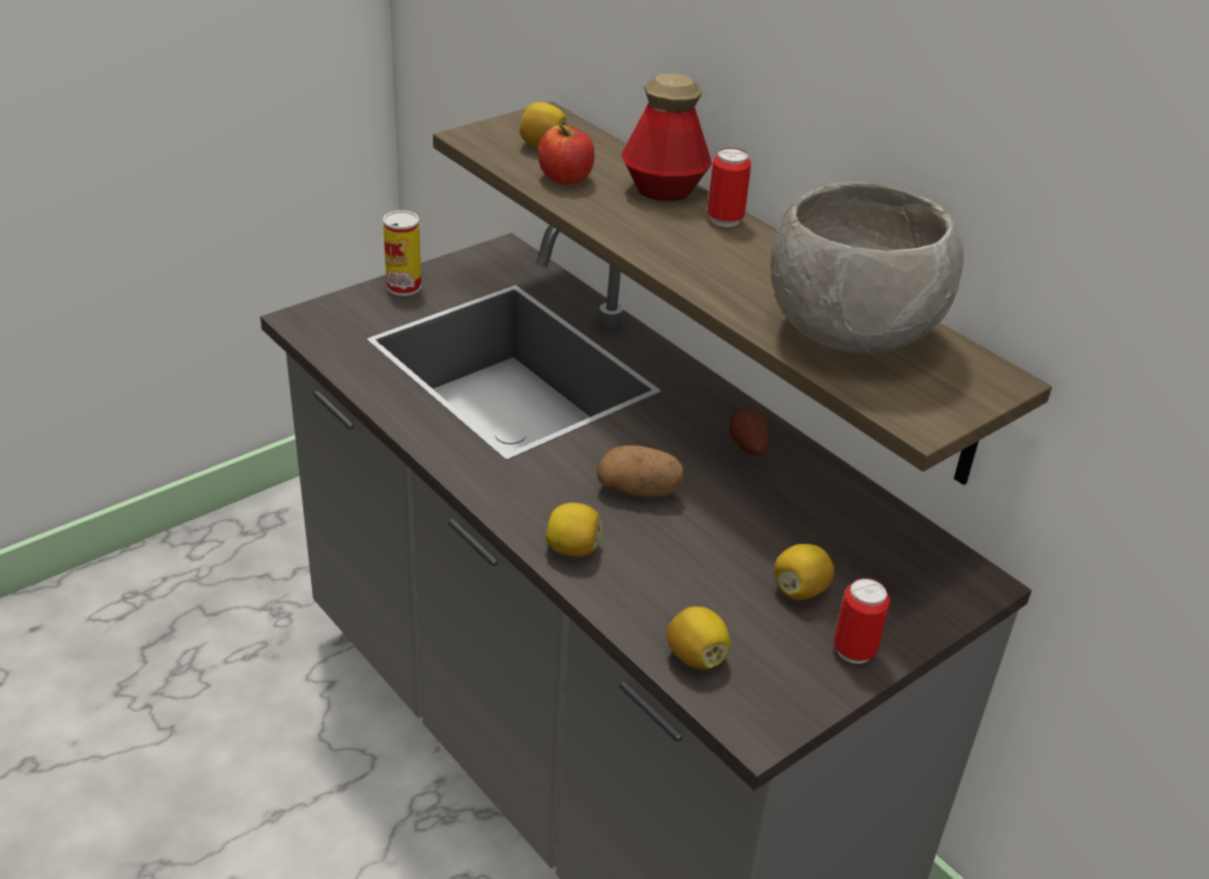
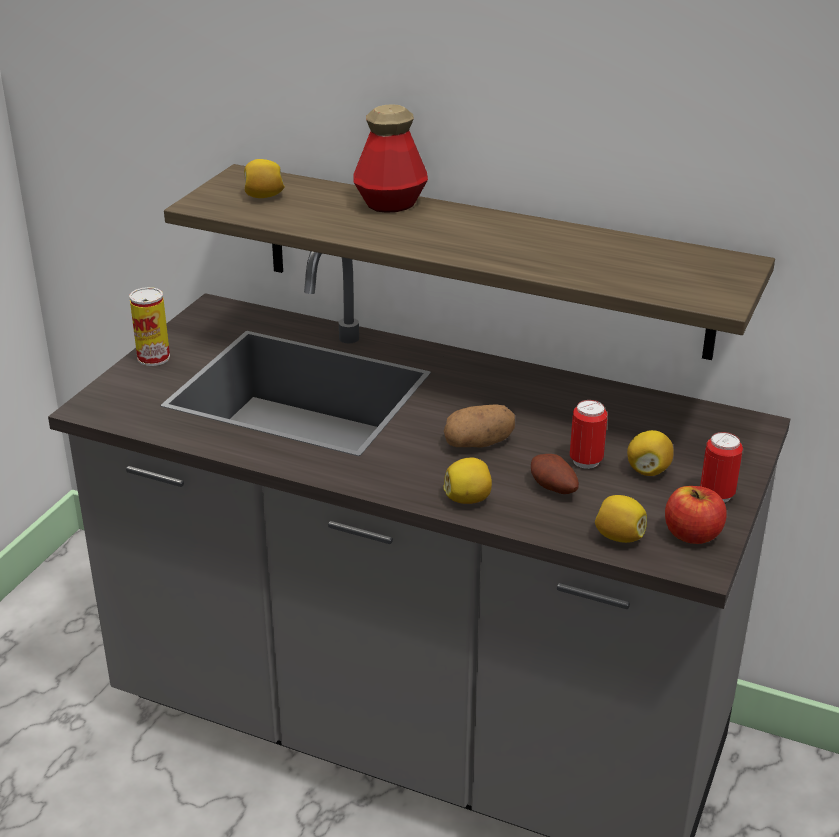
camera: 25 degrees left, 5 degrees down
(565, 178) = (308, 215): apple -> apple (692, 534)
(725, 219) = (457, 213): can -> can (586, 461)
(746, 446) = (527, 390): potato -> potato (552, 489)
(851, 333) = (621, 262): grey bowl -> none

